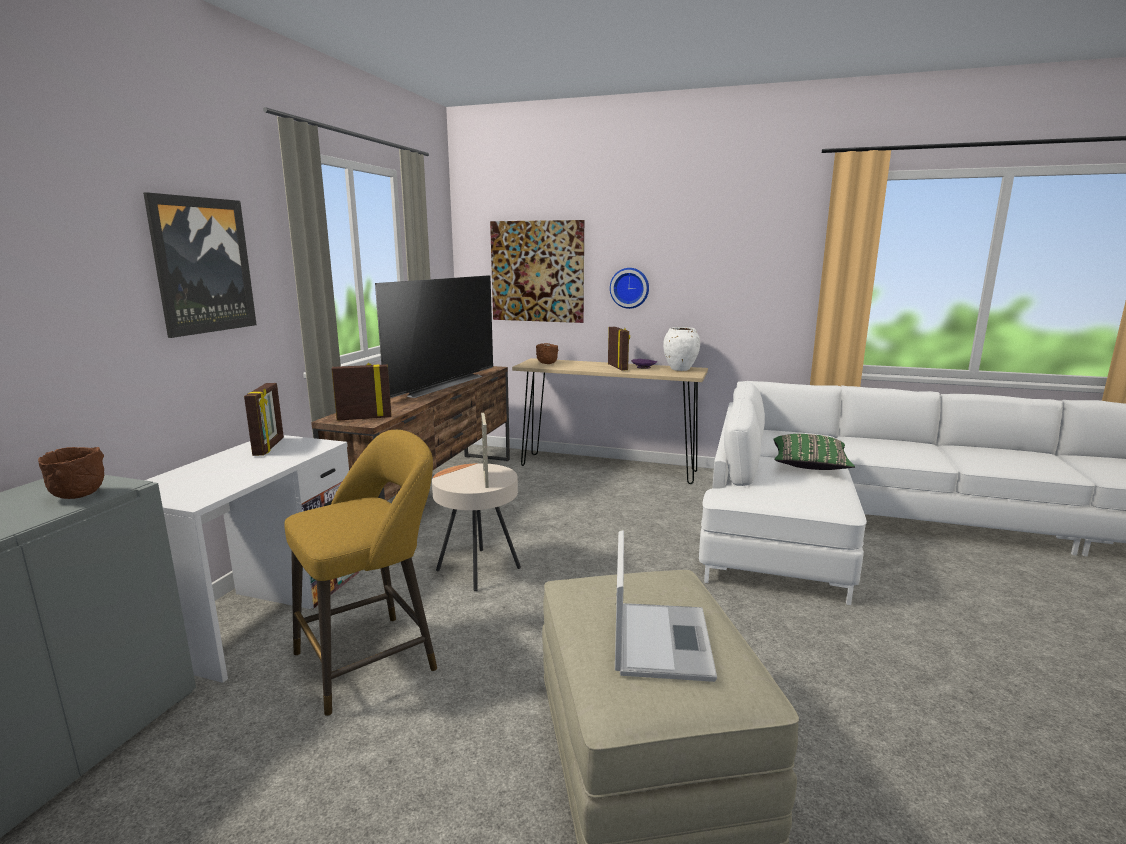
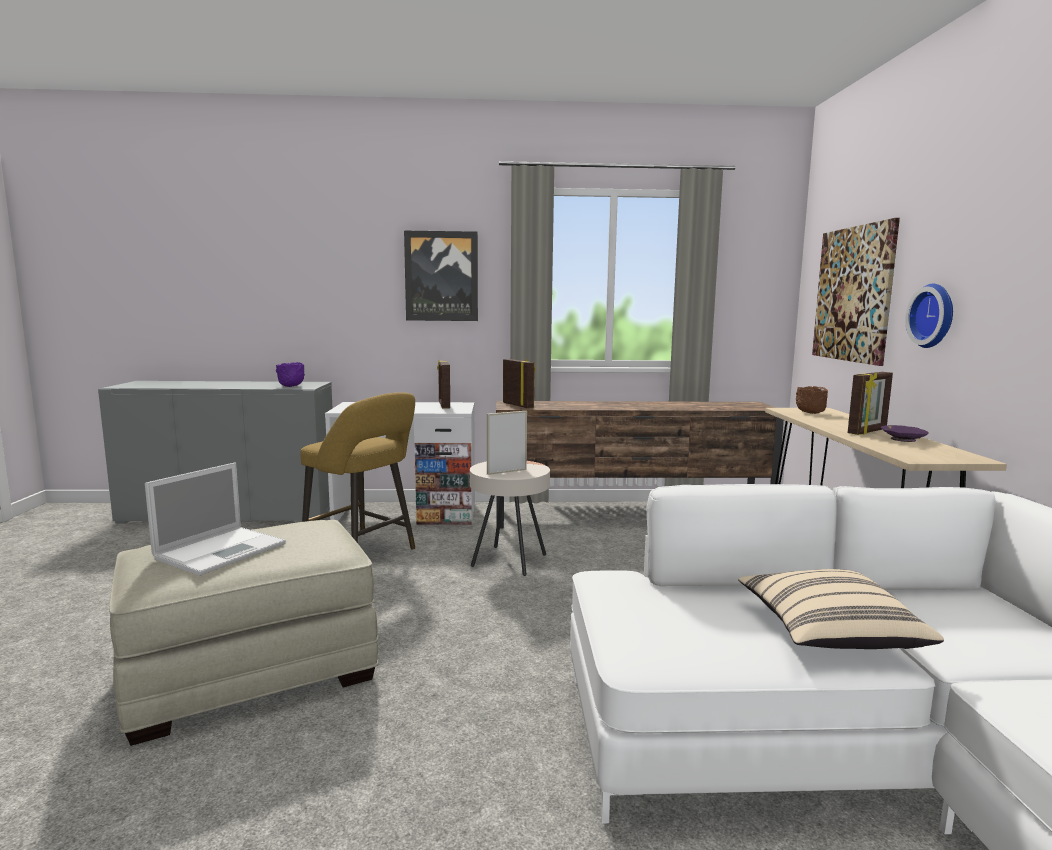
camera: 70 degrees right, 5 degrees down
(80, 495) = (291, 386): brown bowl -> purple bowl
(269, 447) = (443, 405): picture frame -> picture frame turned 105 degrees clockwise
(439, 384) = (656, 405): television -> none
(660, 639) = (222, 550): laptop -> laptop turned 45 degrees counterclockwise
(679, 369) = (941, 452): white vase -> none
(809, 466) = (828, 634): green pillow -> beige pillow

